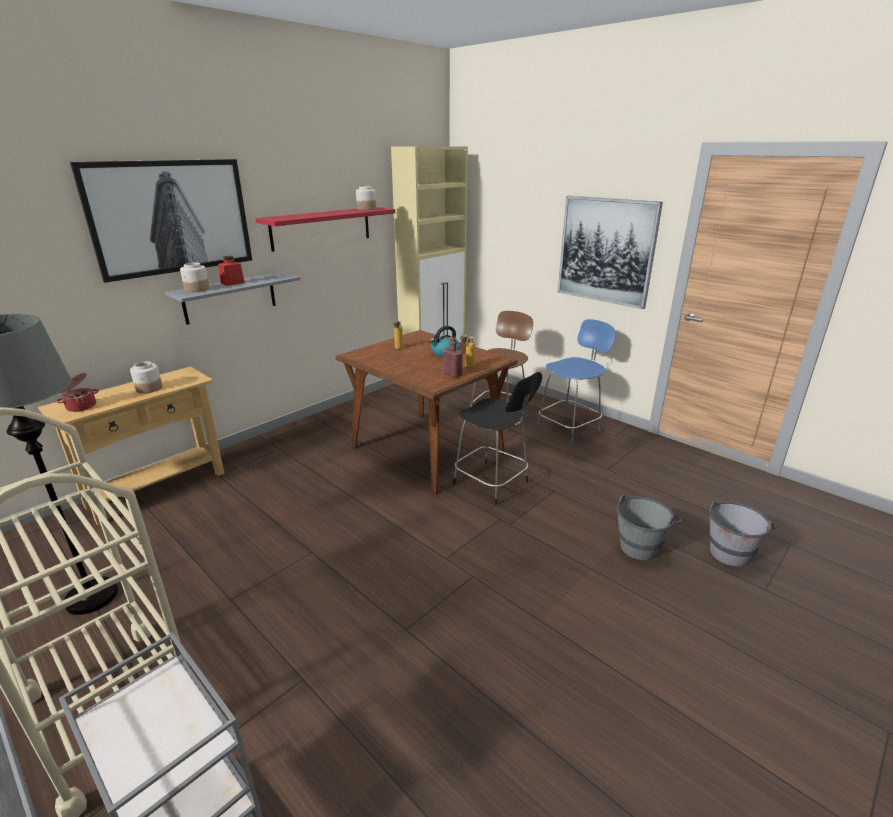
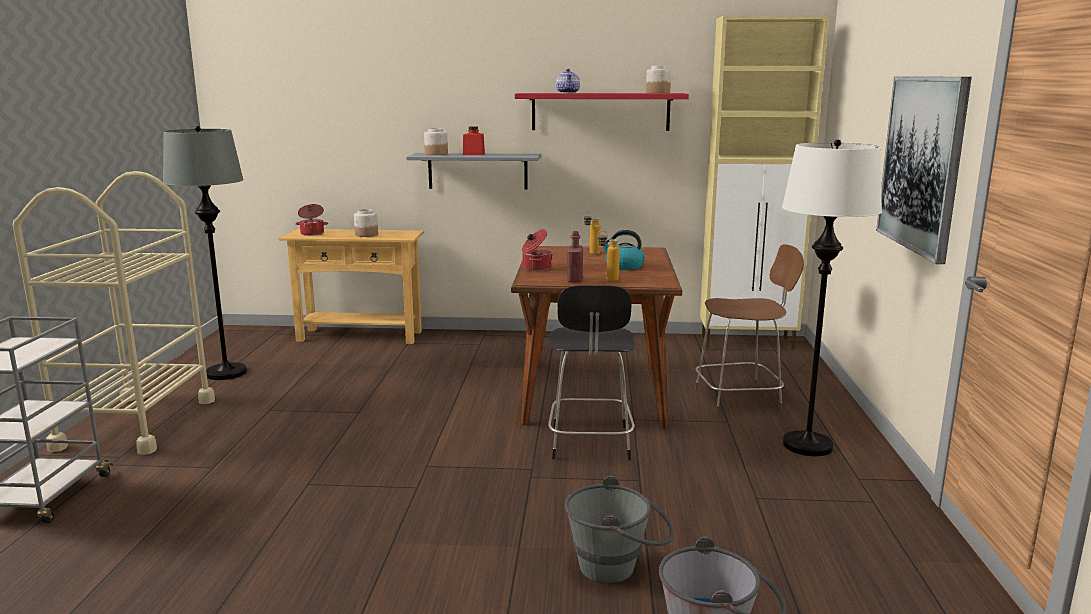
camera: 50 degrees right, 10 degrees down
(172, 217) = (434, 84): picture -> none
(308, 215) = (568, 93): none -> teapot
(403, 374) = (535, 268): none -> cooking pot
(569, 428) = (808, 445): blue chair -> white floor lamp

